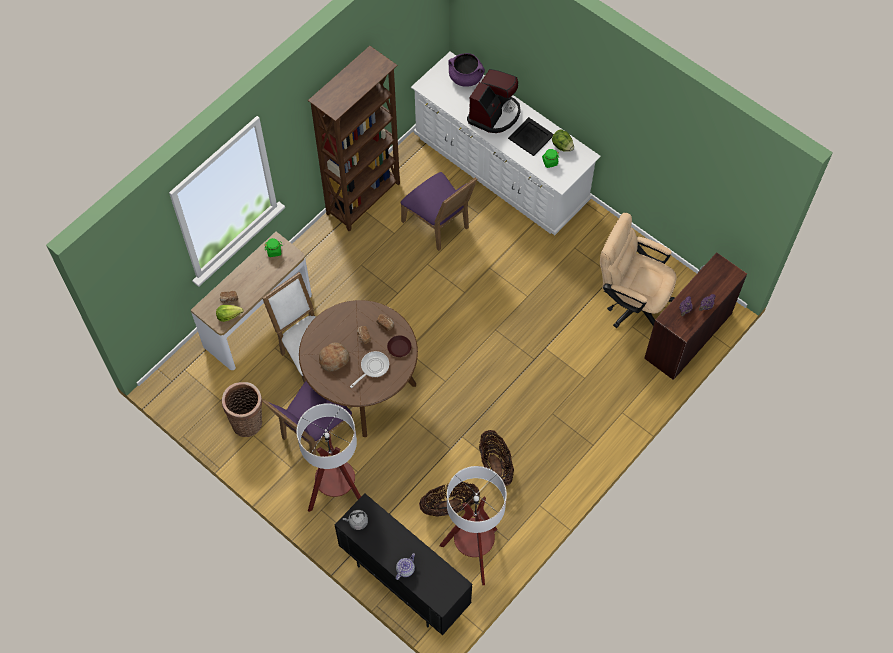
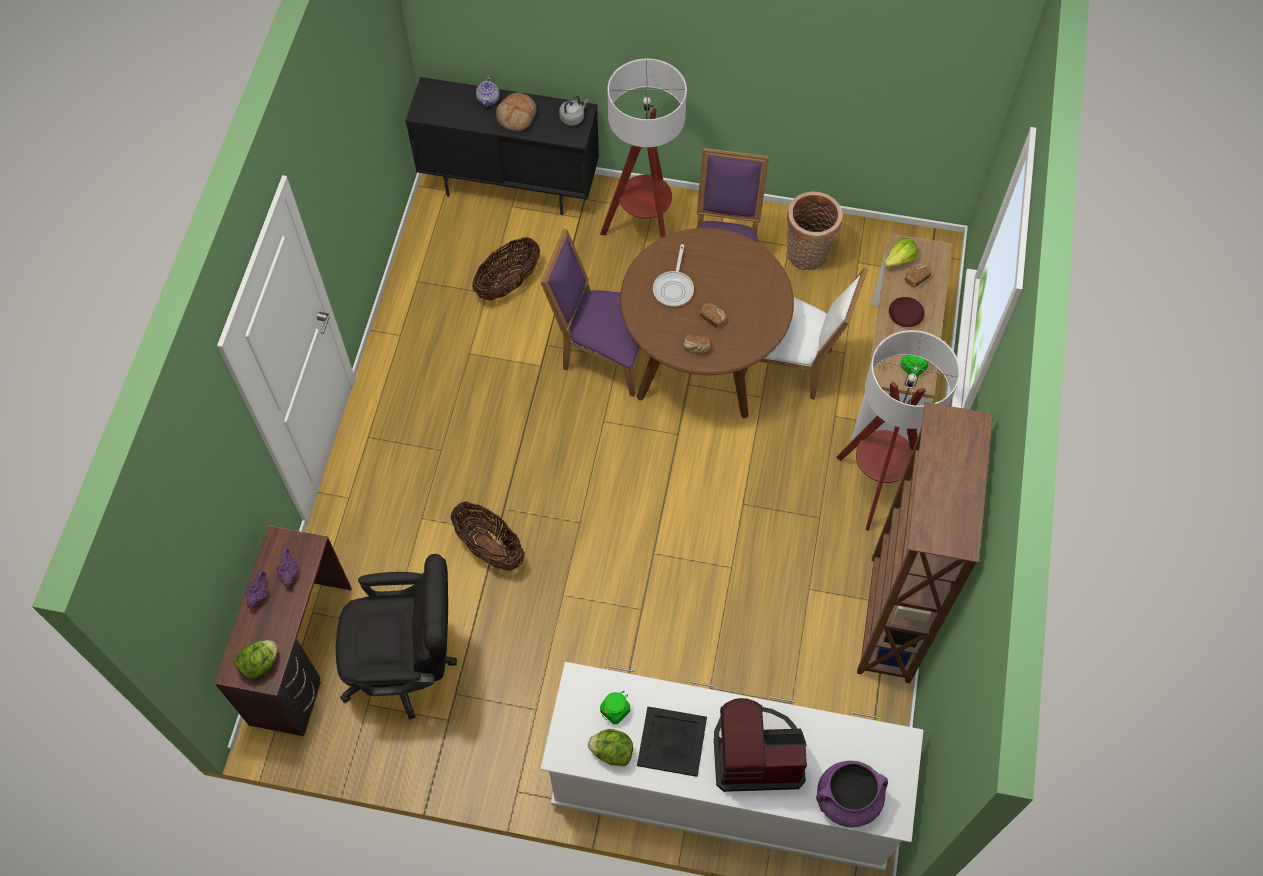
camera: 150 degrees right, 0 degrees up
(334, 359) = (729, 274): bread -> bread (517, 117)
(399, 347) = (658, 328): brown plate -> brown plate (905, 314)
(439, 225) = (754, 636): purple chair -> purple chair (603, 353)
(473, 552) = (451, 249): floor lamp -> floor lamp (874, 486)
(494, 114) = (756, 753): coffee machine -> coffee machine turned 90 degrees clockwise
(495, 465) = (479, 353): basket -> basket (490, 547)
(631, 302) = (408, 665): beige office chair -> black office chair
(719, 271) = (260, 664): none -> lettuce

